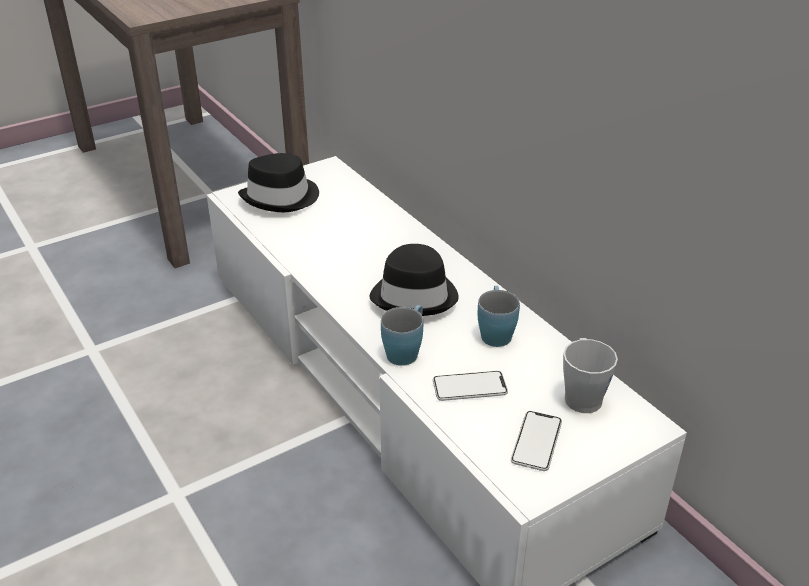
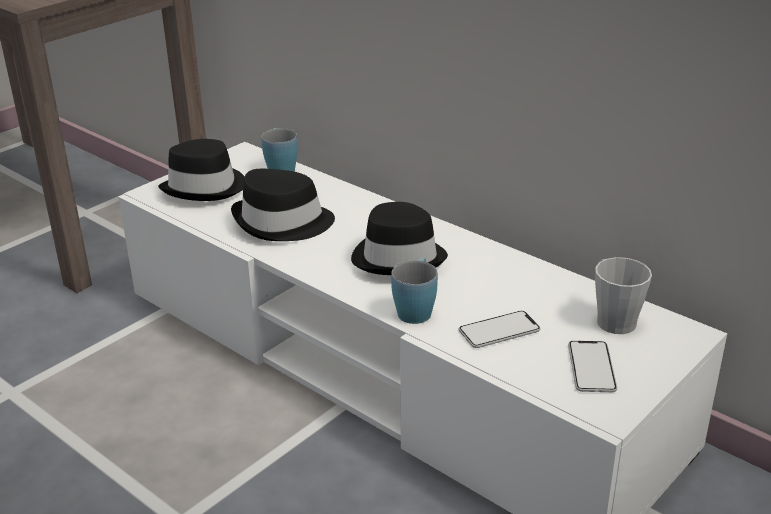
camera: 15 degrees left, 5 degrees down
(330, 244) = (283, 223): none -> black hat
(495, 332) = (498, 277): blue mug -> blue mug (280, 167)

